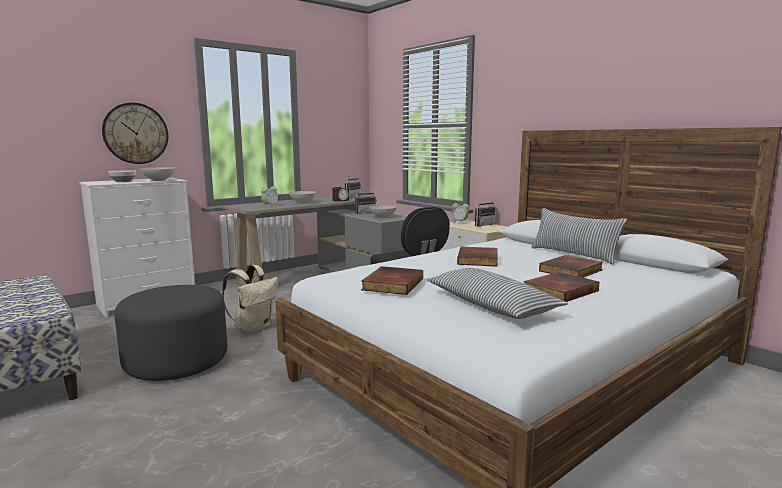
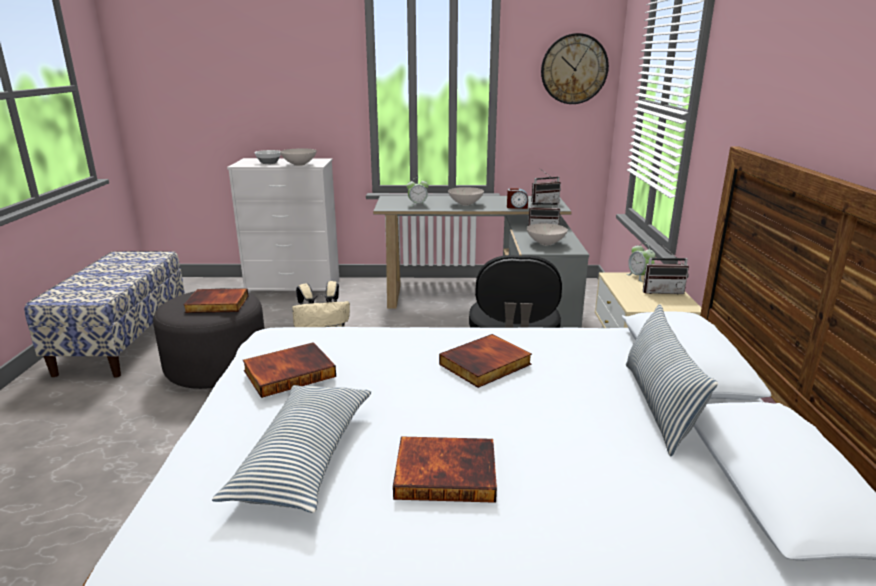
camera: 40 degrees right, 10 degrees up
(135, 133) = (298, 108): wall clock -> wall clock (574, 69)
(571, 271) = (564, 440): book -> book (216, 304)

